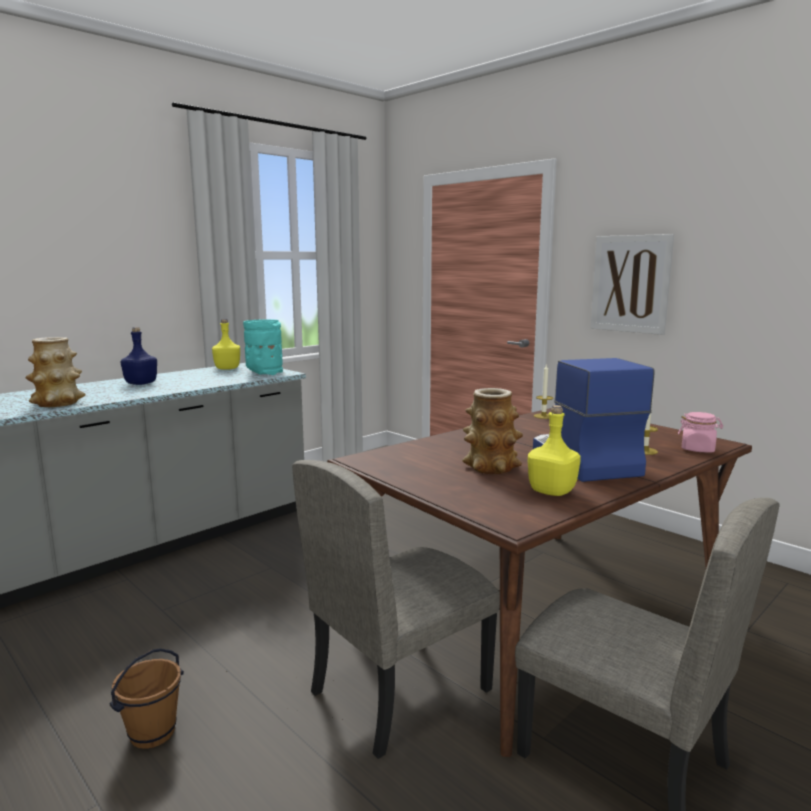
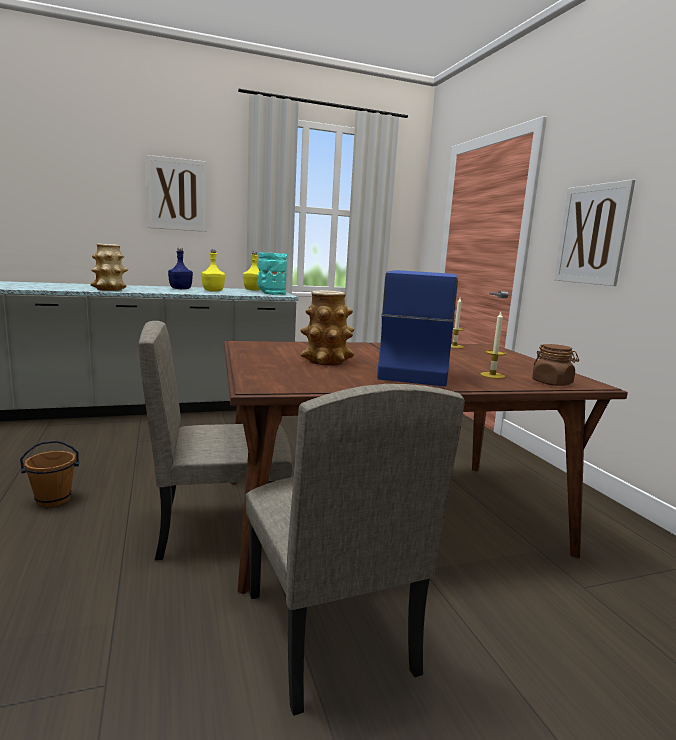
camera: 25 degrees right, 0 degrees up
(96, 248) = (177, 194): none -> picture
(553, 491) = (337, 379): yellow bottle -> yellow bottle (213, 291)
(698, 449) = (552, 383): pink jar -> brown jar

